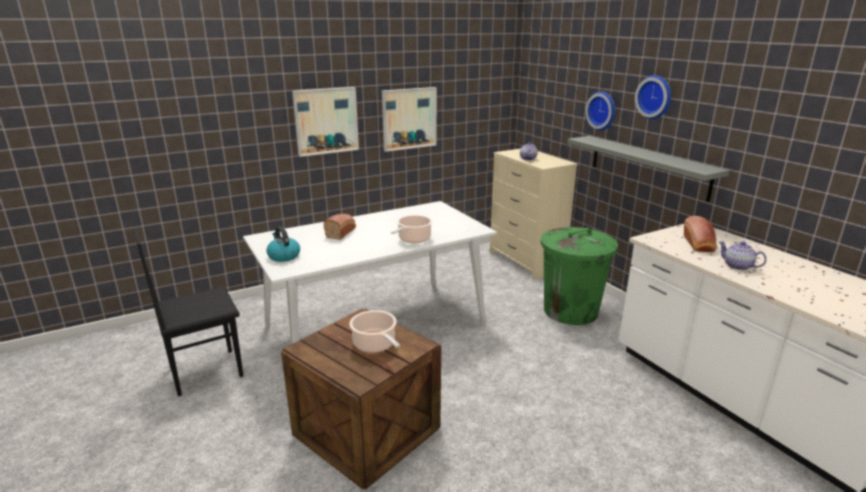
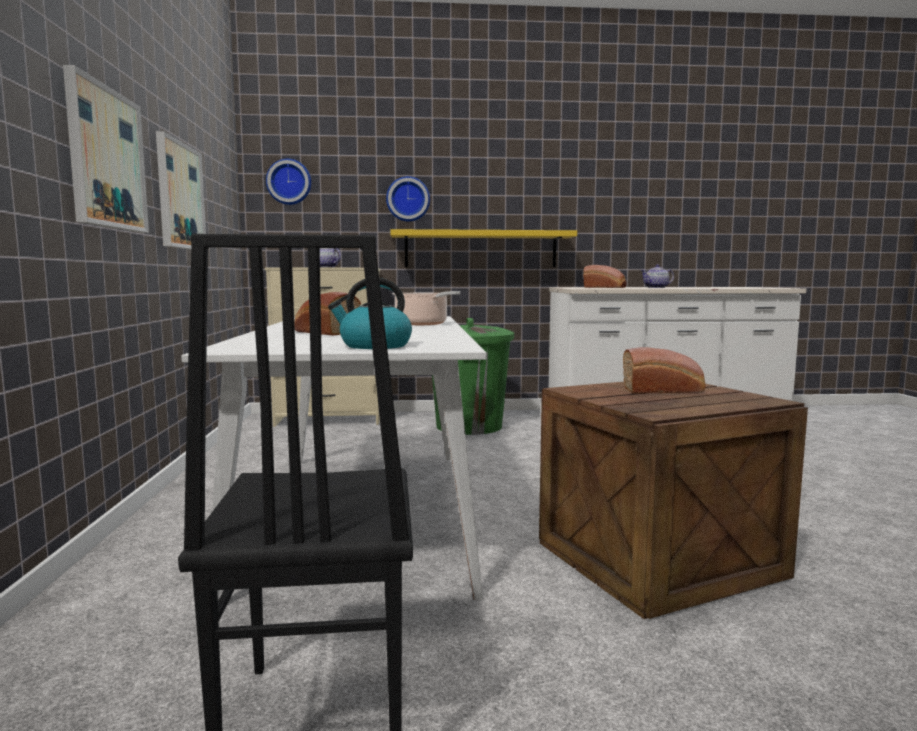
camera: 65 degrees left, 15 degrees down
(375, 345) = (664, 390): cooking pot -> bread
(648, 166) = (481, 249): grey shelf -> yellow shelf
(655, 97) = (477, 176): wall clock -> wall clock (289, 182)

